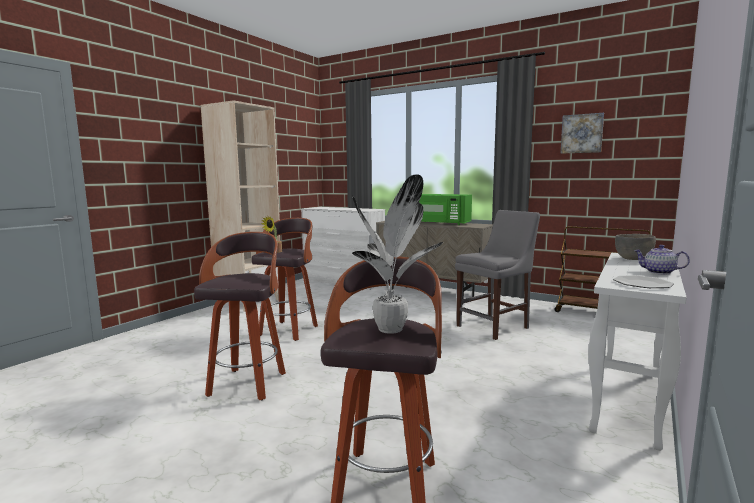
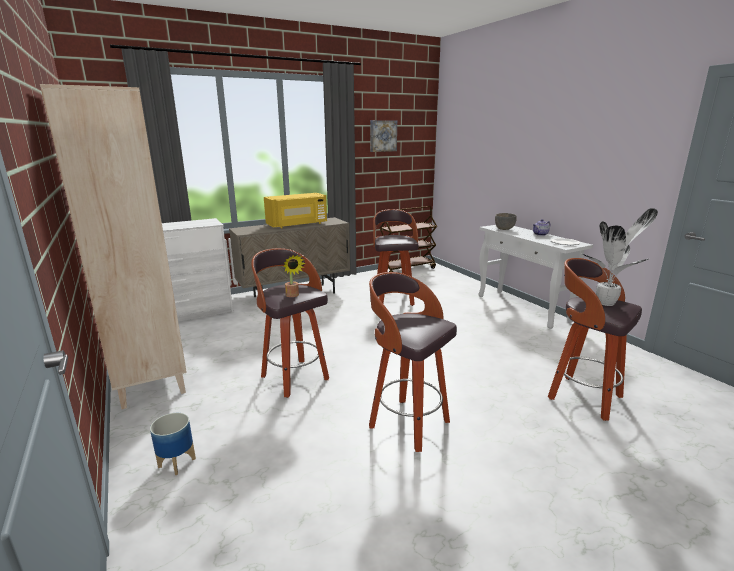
camera: 60 degrees left, 10 degrees up
(170, 331) = (176, 462): none -> planter
(439, 223) = (298, 225): green microwave -> yellow microwave
(495, 326) = (393, 299): grey chair -> stool

